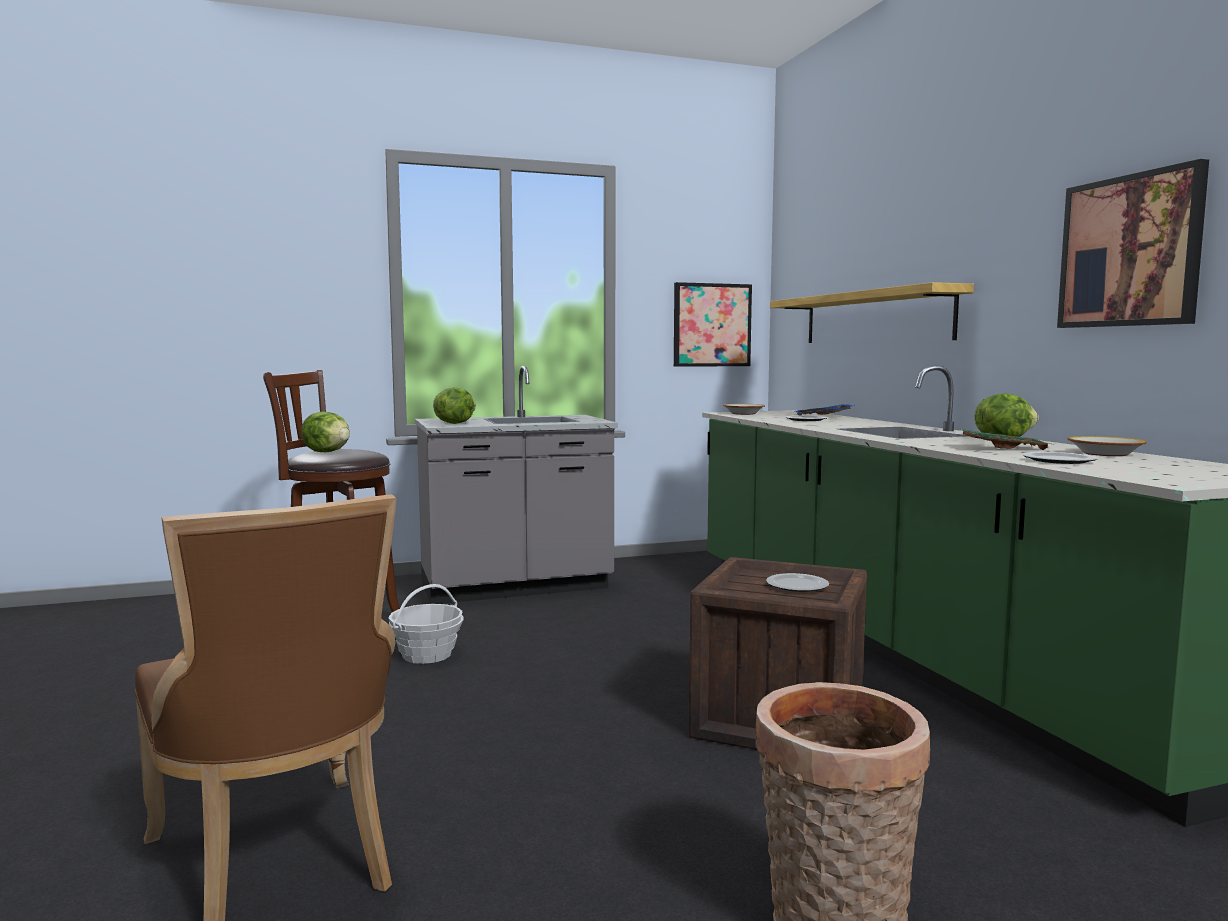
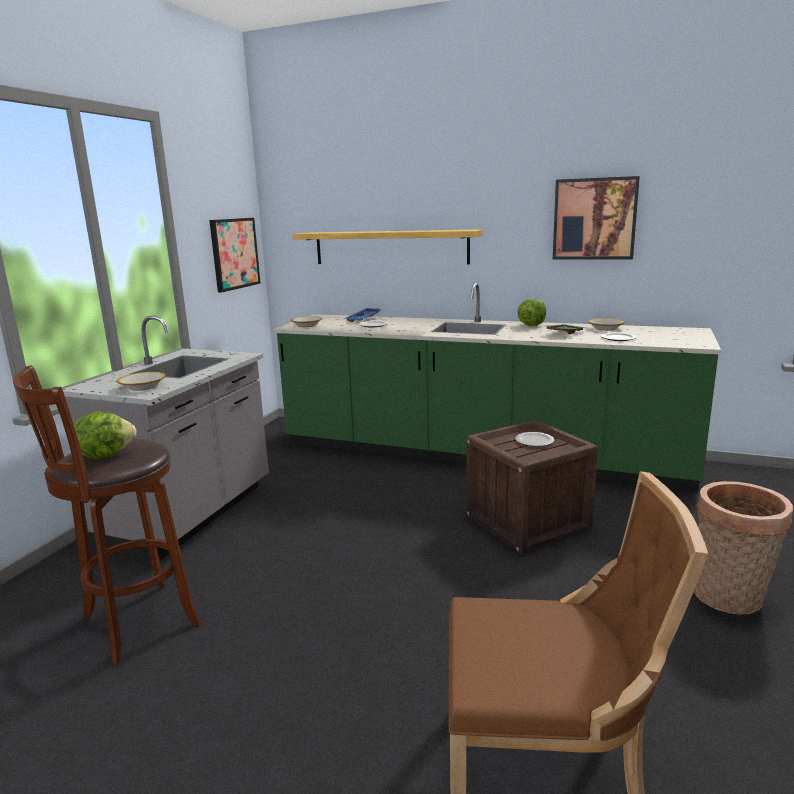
camera: 50 degrees left, 10 degrees up
(427, 655) = (267, 598): basket -> none
(454, 423) = (142, 387): lettuce -> bowl

